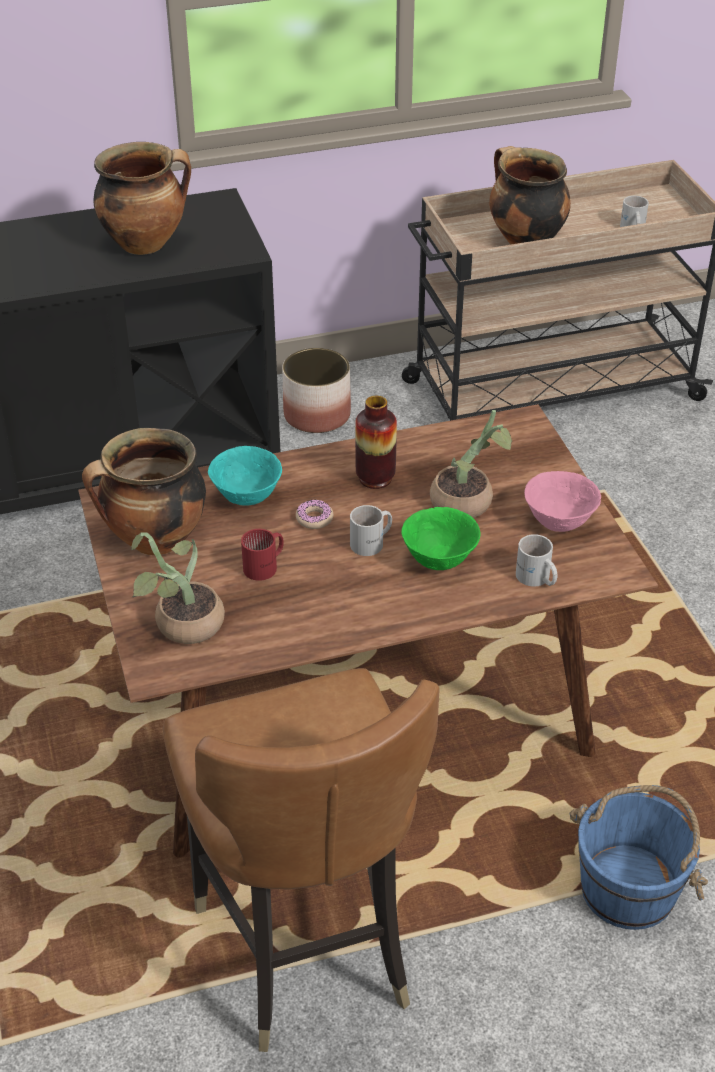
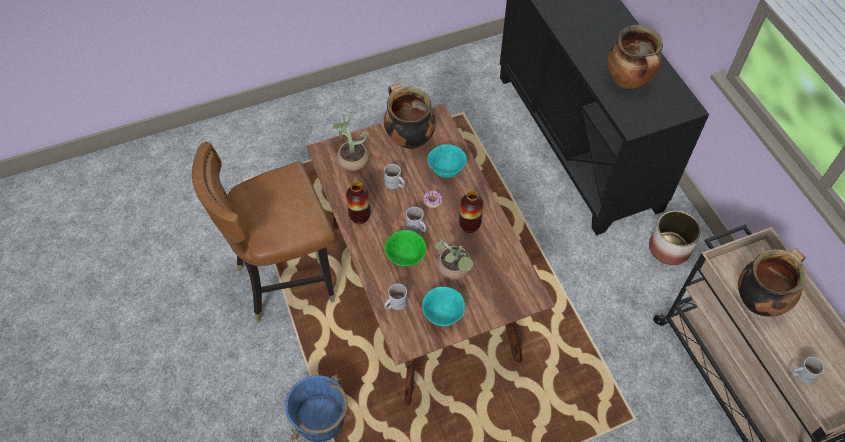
camera: 85 degrees right, 15 degrees up
(266, 566) = (395, 184): red mug -> white mug
(337, 618) = (360, 216): none -> vase
(558, 522) = (443, 315): pink bowl -> turquoise bowl

